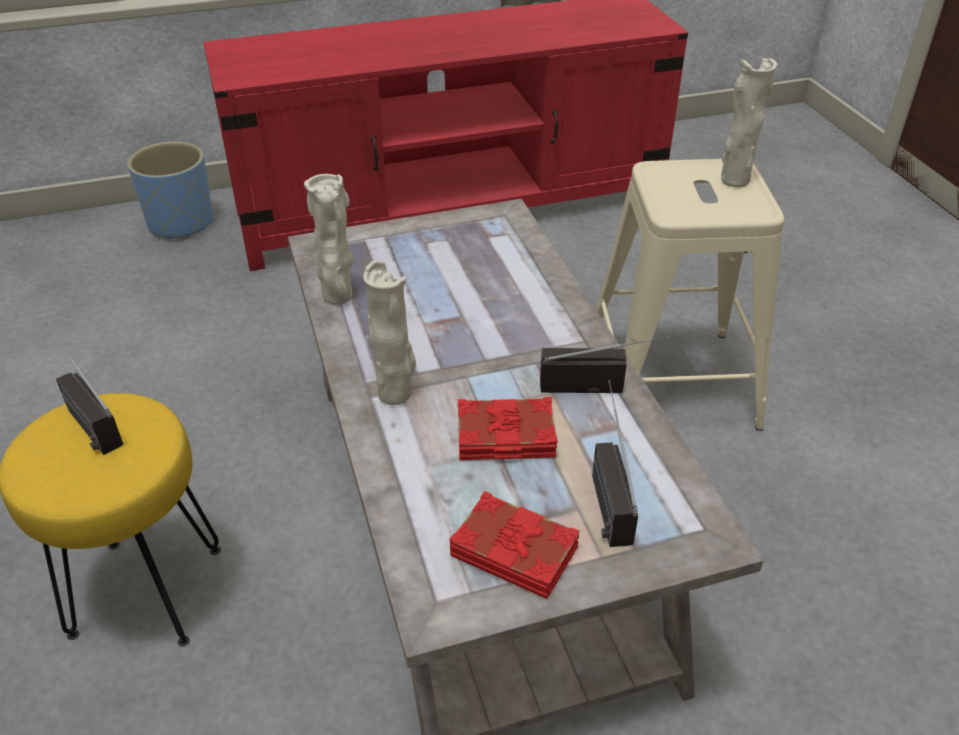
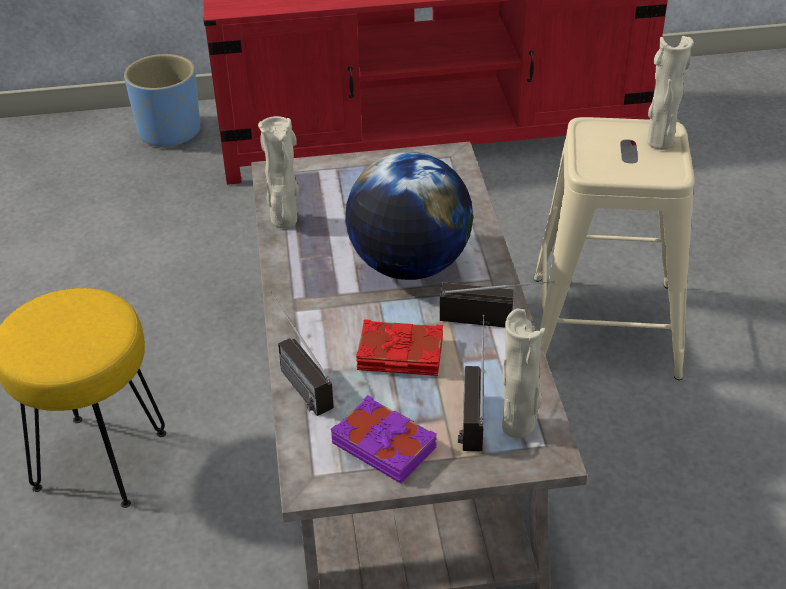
camera: 10 degrees right, 0 degrees up
(83, 416) = (61, 305): radio -> radio (294, 378)
(396, 393) = (317, 310): beige vase -> beige vase (519, 426)
(490, 333) = (409, 265): none -> globe
(514, 550) = (384, 445): red book -> purple book

